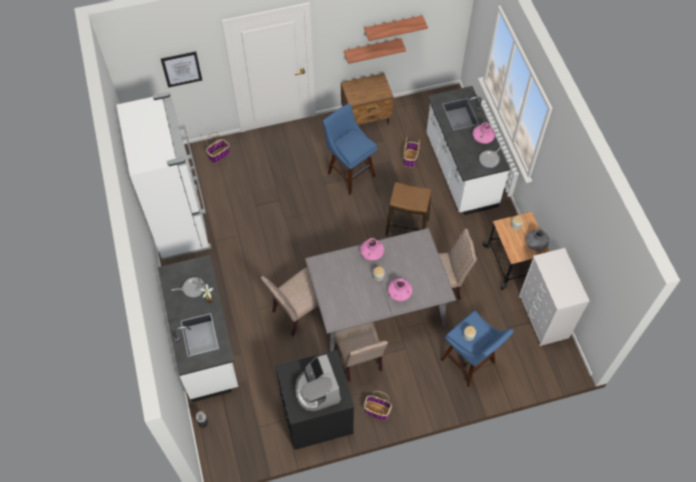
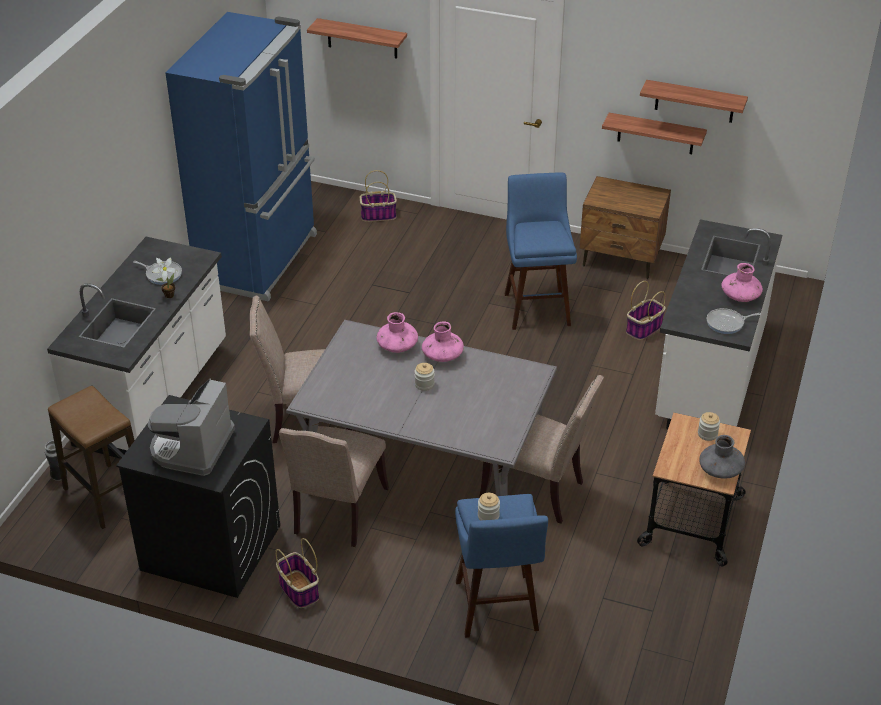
camera: 35 degrees right, 20 degrees down
(181, 69) = (362, 38): picture -> shelf
(181, 222) = (260, 259): white fridge -> blue fridge
(399, 293) = (435, 416): pink vase -> pink vase (397, 346)
(407, 228) = (560, 402): stool -> stool (105, 496)
(543, 317) = (678, 616): white dresser -> none

